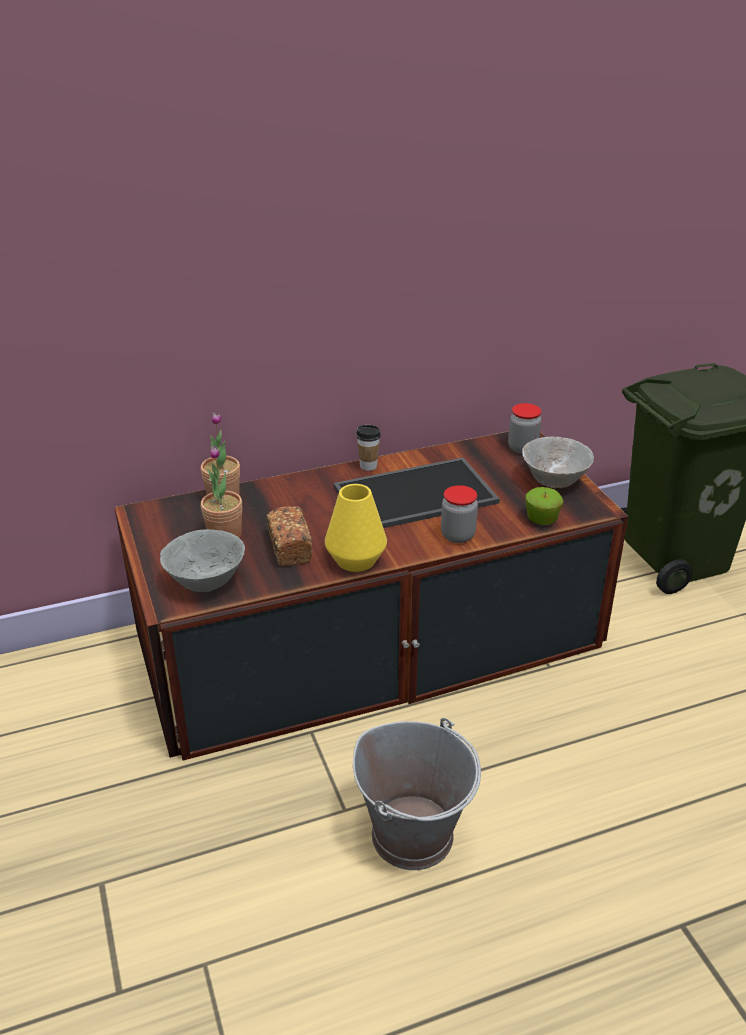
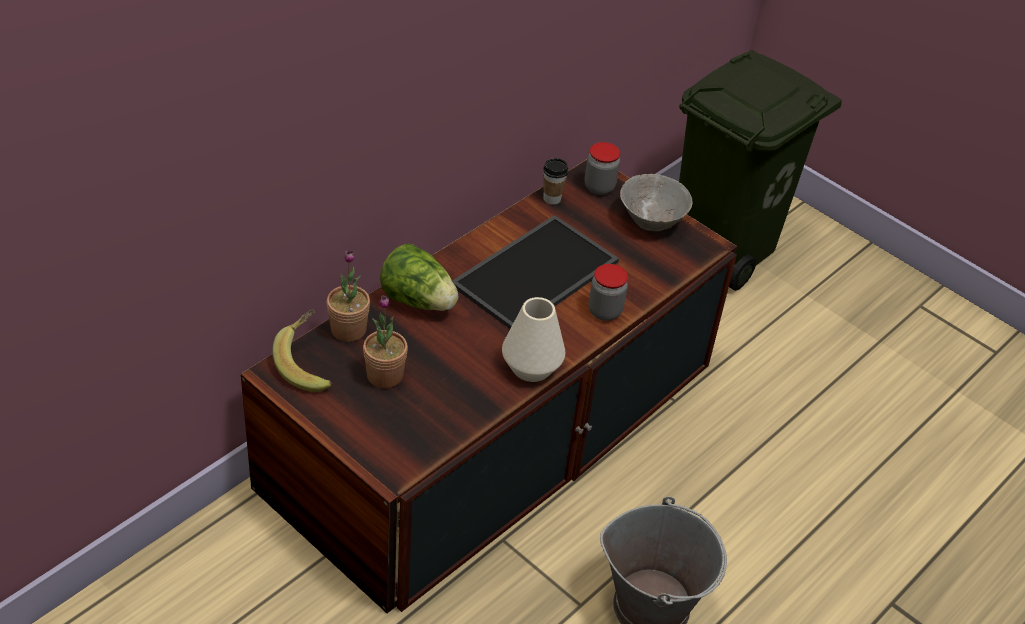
camera: 30 degrees left, 10 degrees up
(171, 513) = (309, 364): none -> banana
(205, 582) = (407, 436): grey bowl -> none
(289, 547) = (458, 371): bread -> none
(297, 491) = (418, 300): none -> lettuce
(355, 560) = (531, 367): yellow vase -> white vase
(368, 466) = (466, 249): cup -> cup (552, 199)
(542, 519) = (667, 271): apple -> none

